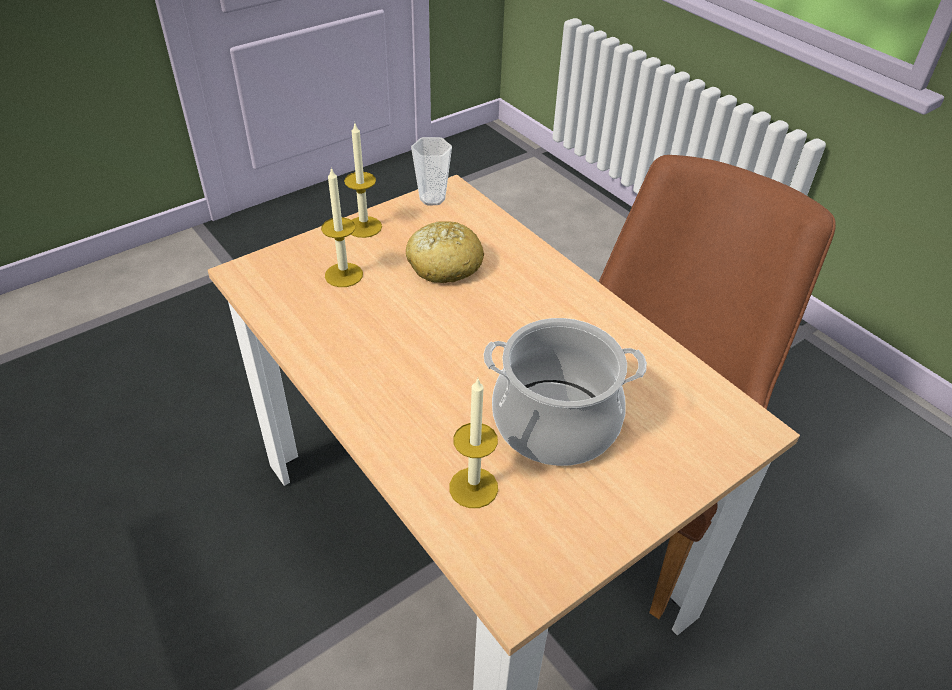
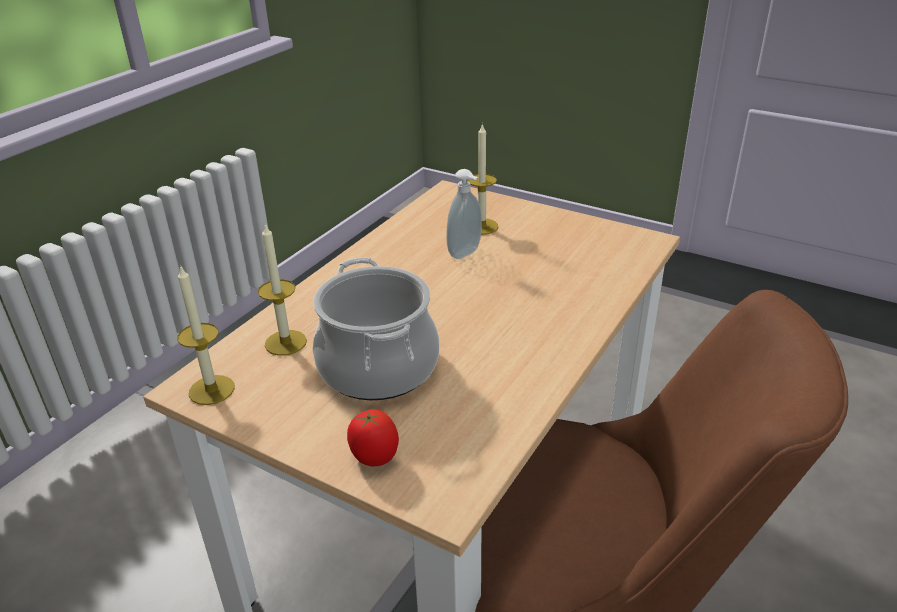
camera: 70 degrees right, 10 degrees down
(364, 227) = (550, 217): candle -> candle (211, 390)
(390, 302) = (466, 253): none -> soap dispenser
(432, 198) = (625, 234): cup -> none
(443, 264) = (537, 263): bread -> none
(687, 459) = (374, 458): none -> tomato

